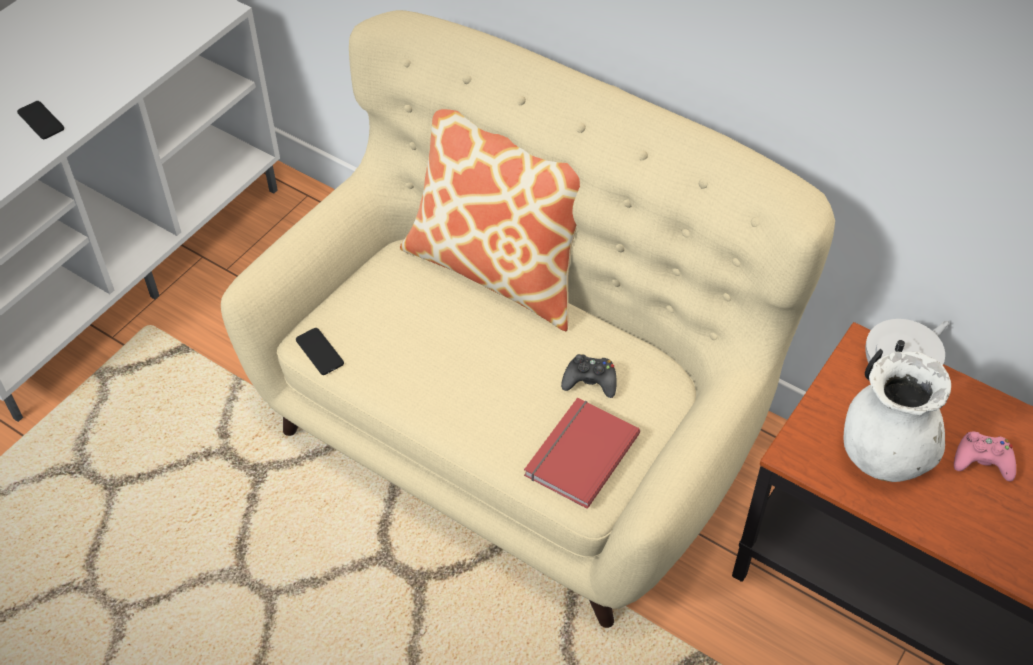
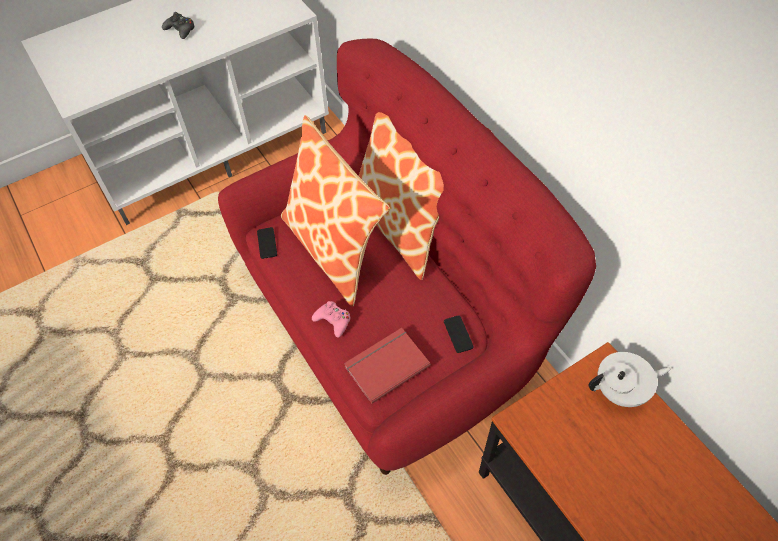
camera: 25 degrees right, 5 degrees up
(41, 120) = (163, 54): phone -> phone (458, 334)
(423, 328) = (334, 249): none -> pillow
(515, 432) = (389, 328): beige sofa -> red sofa
(590, 381) = (418, 318): black game controller -> black game controller (180, 30)
(883, 455) = (579, 446): white vase -> none
(982, 461) = (651, 479): pink game controller -> pink game controller (333, 320)

